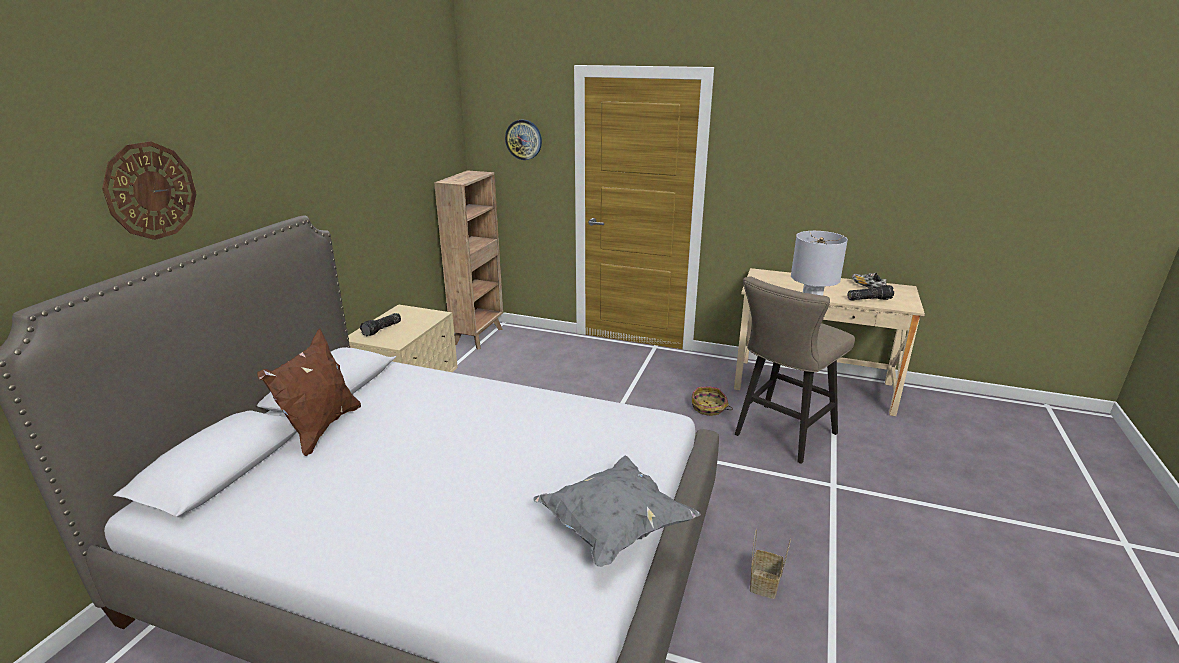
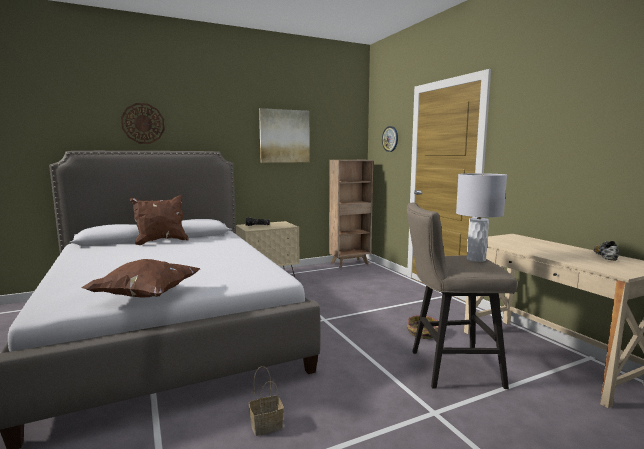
camera: 45 degrees right, 15 degrees down
(374, 156) = (284, 136): none -> picture
(614, 528) = (145, 296): grey pillow -> brown pillow
(869, 299) = (583, 261): flashlight -> none

